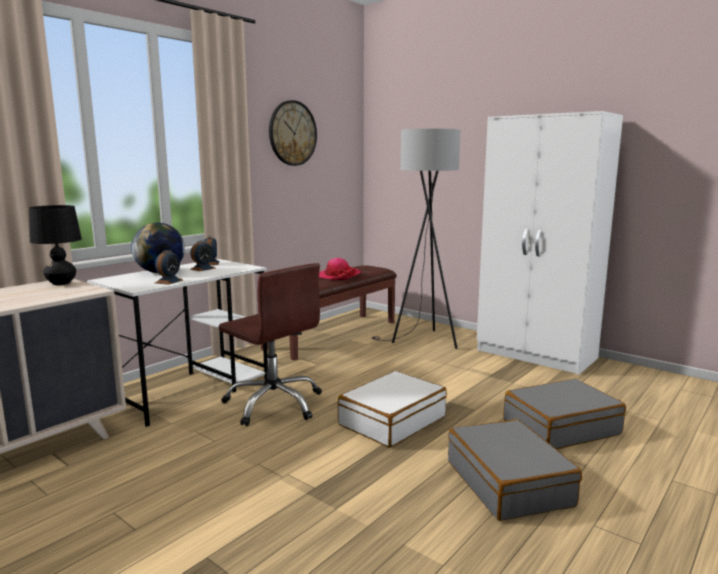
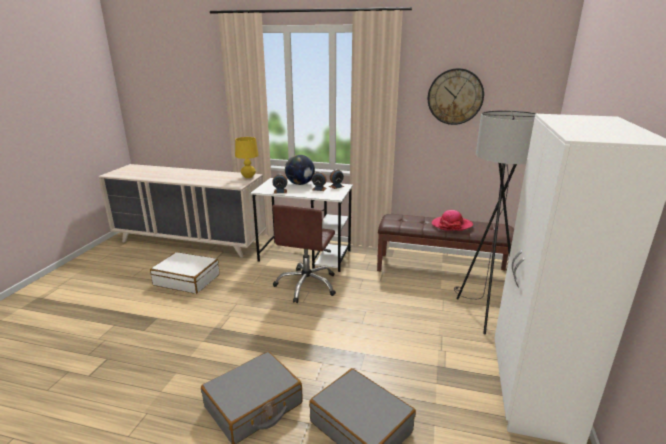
camera: 65 degrees right, 10 degrees up
(61, 283) = (248, 177): black table lamp -> yellow table lamp
(392, 420) = (313, 334): white suitcase -> white suitcase (187, 280)

